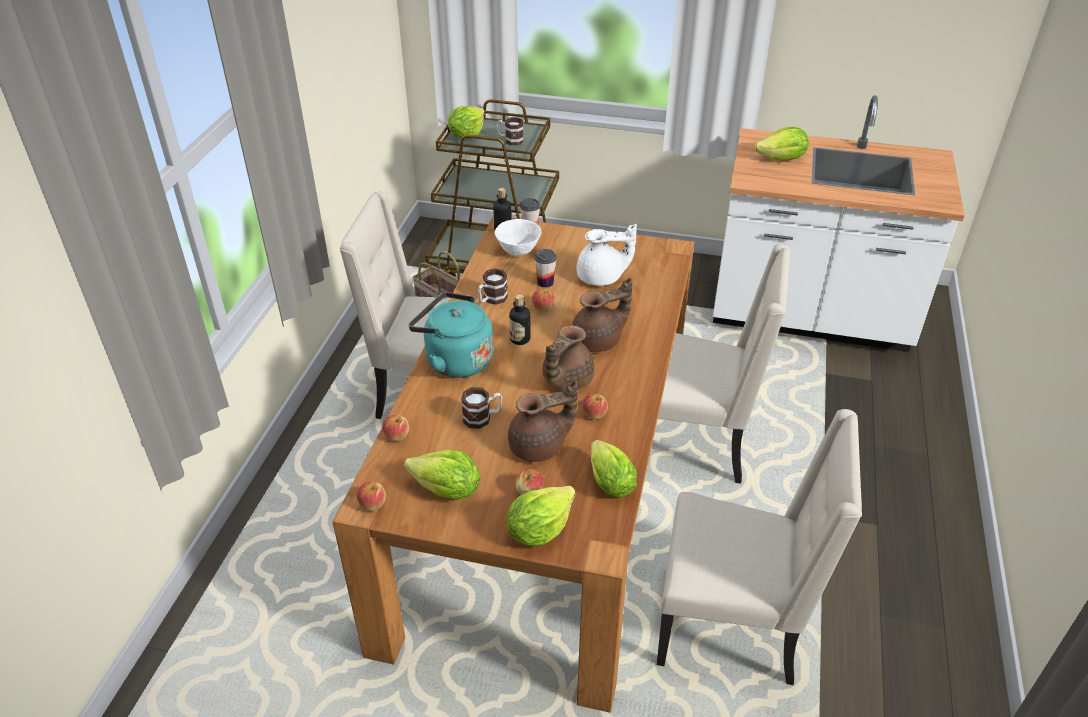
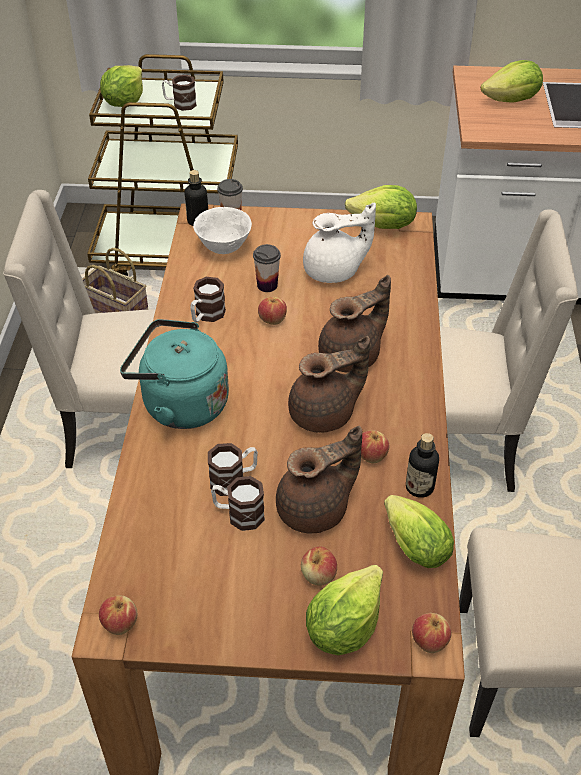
camera: 10 degrees left, 5 degrees up
(396, 435) = (129, 520): apple -> apple (429, 641)
(447, 491) = (213, 589): lettuce -> lettuce (383, 226)
(480, 442) = (238, 514): none -> mug
(520, 339) = (255, 365): bottle -> bottle (419, 487)
(565, 380) = (325, 414): brown teapot -> brown teapot turned 135 degrees counterclockwise

